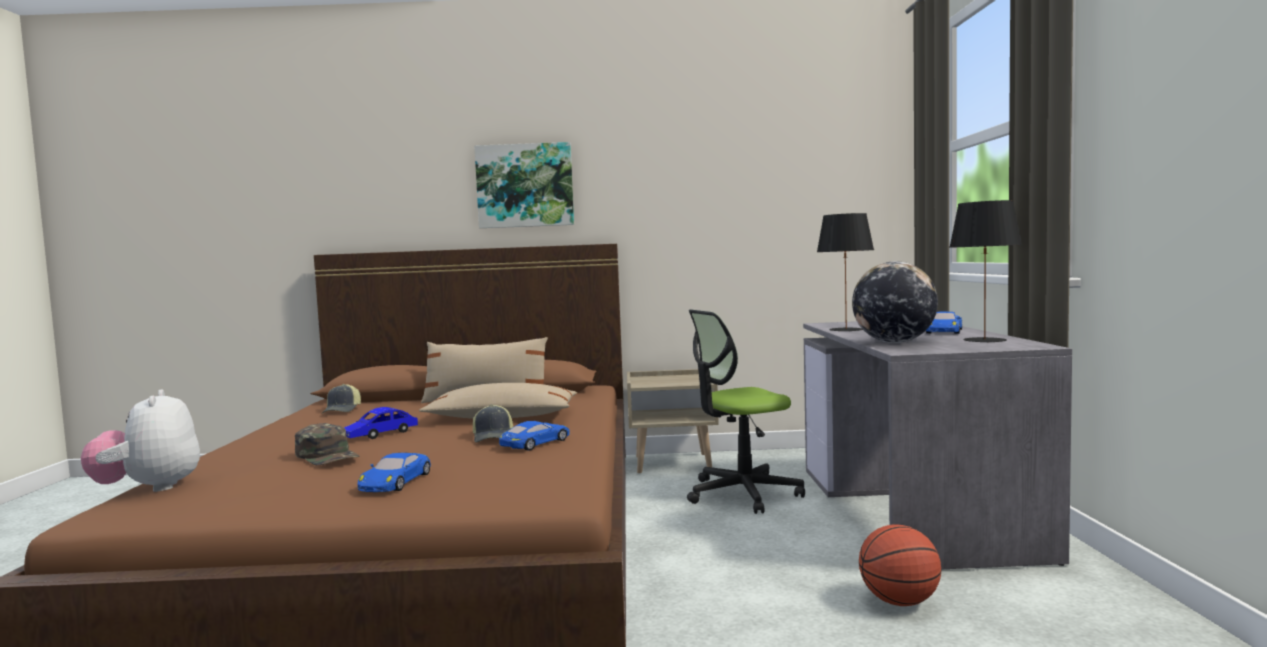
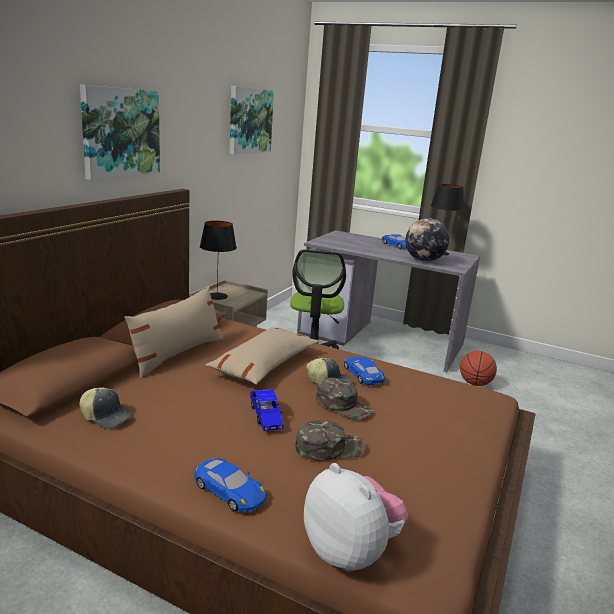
camera: 65 degrees left, 15 degrees up
(149, 489) = (350, 551): plush toy -> plush toy turned 135 degrees counterclockwise
(395, 481) = (424, 434): blue toy car -> blue toy car (229, 490)
(436, 449) = (343, 405): none -> green cap
(759, 163) = (249, 120): none -> picture
(846, 329) = (356, 249): black table lamp -> black table lamp (217, 296)

